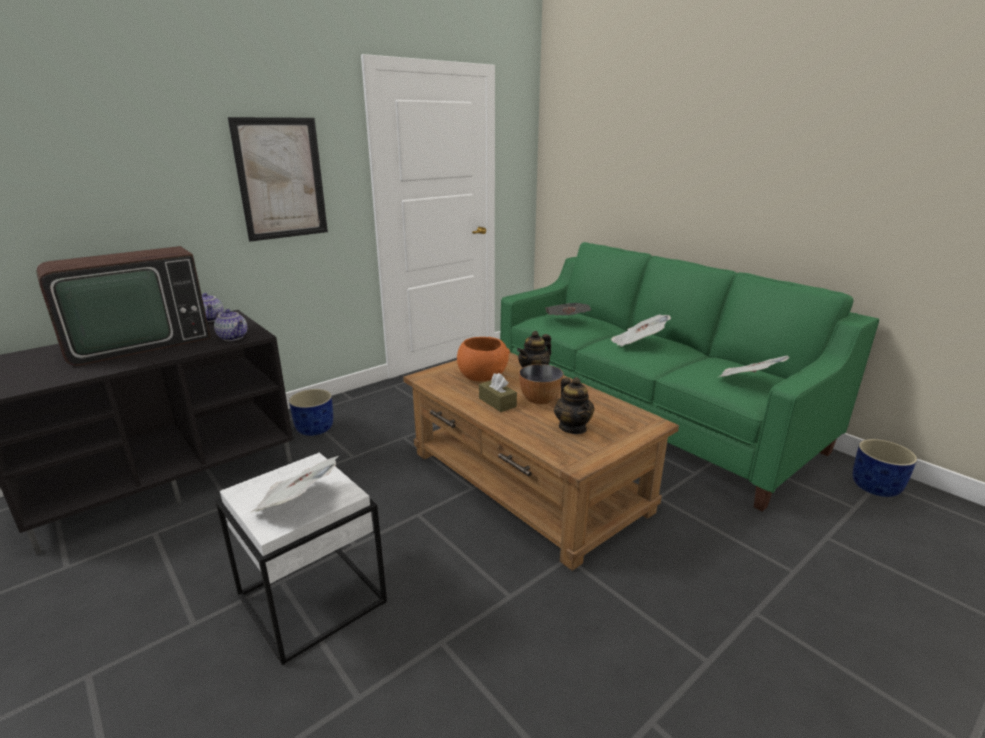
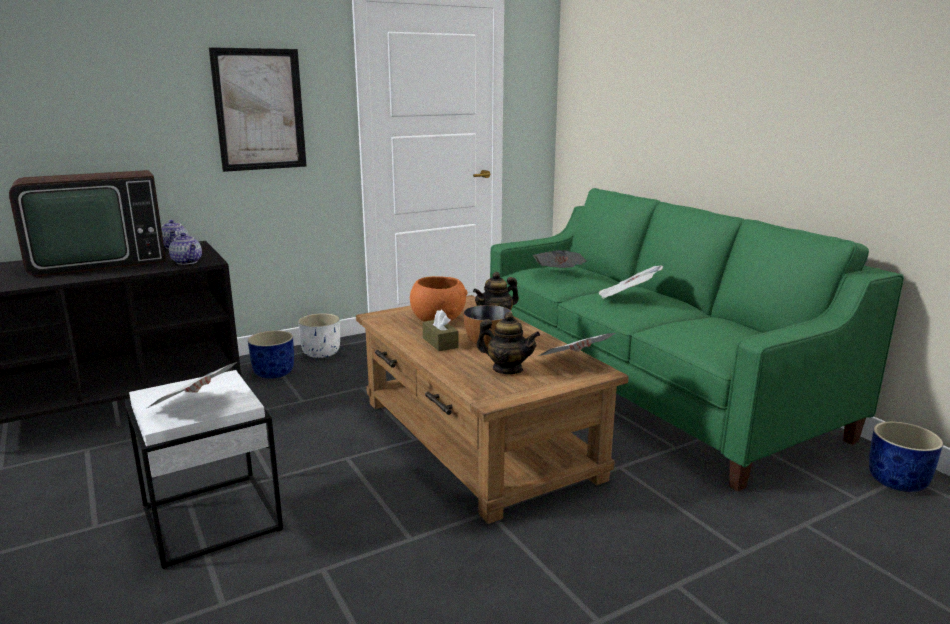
camera: 10 degrees right, 5 degrees down
(352, 403) = (321, 352): none -> white planter
(573, 427) = (507, 369): teapot -> teapot turned 60 degrees counterclockwise
(748, 382) = (731, 339): newspaper -> newspaper (574, 364)

